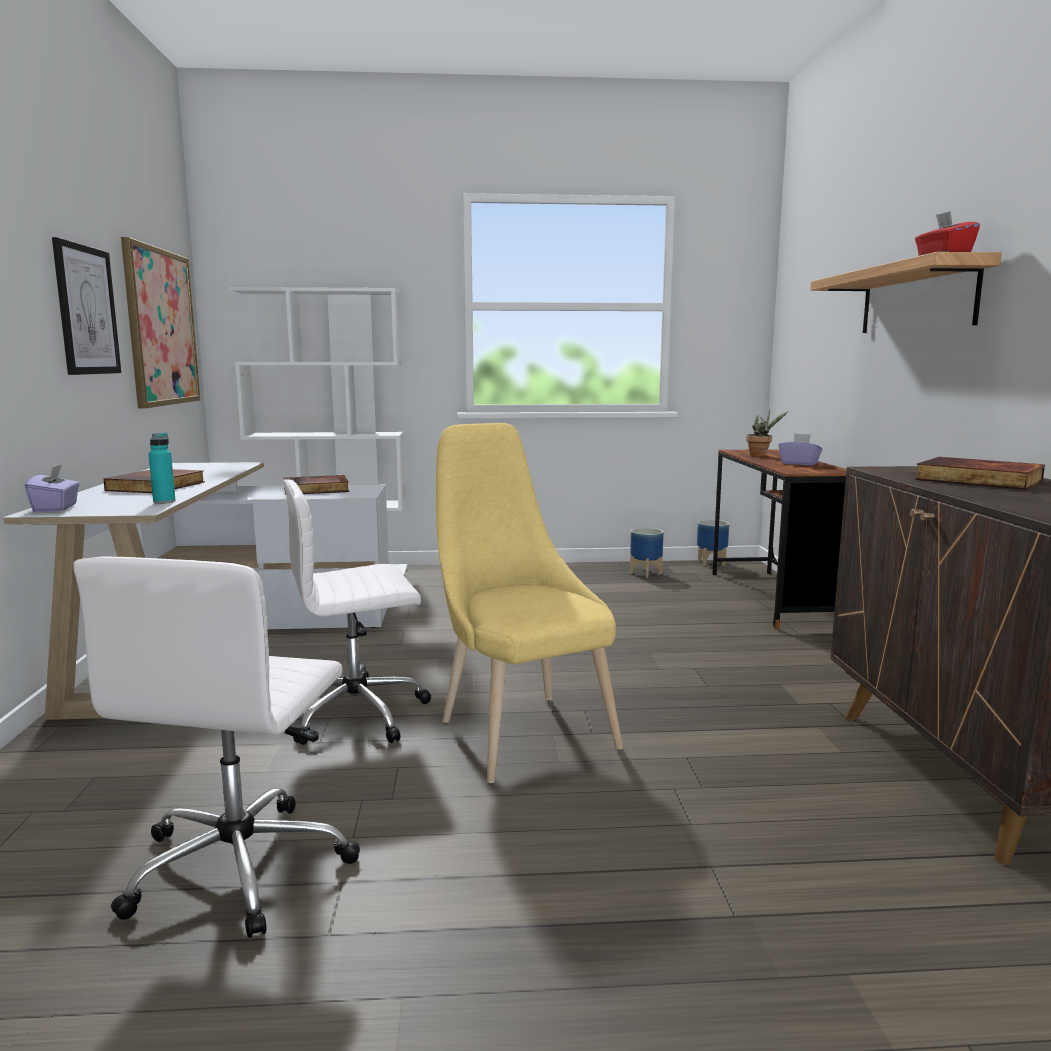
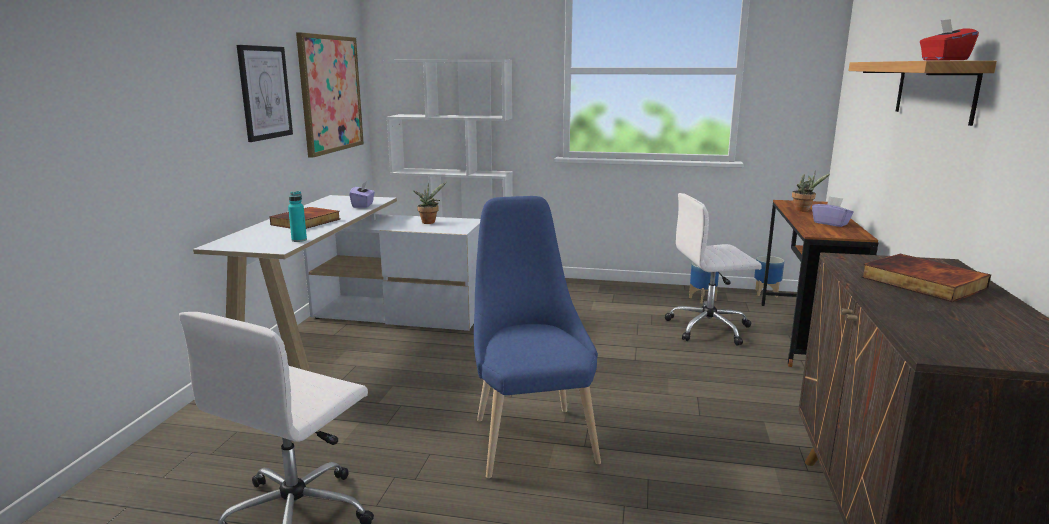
camera: 15 degrees right, 5 degrees up
(56, 508) = (229, 242): purple tissue box -> purple tissue box (363, 205)
(315, 489) = (429, 222): book -> potted plant
(358, 713) = (422, 404): white office chair -> white office chair (709, 328)
(520, 730) = (530, 435): yellow chair -> blue chair

